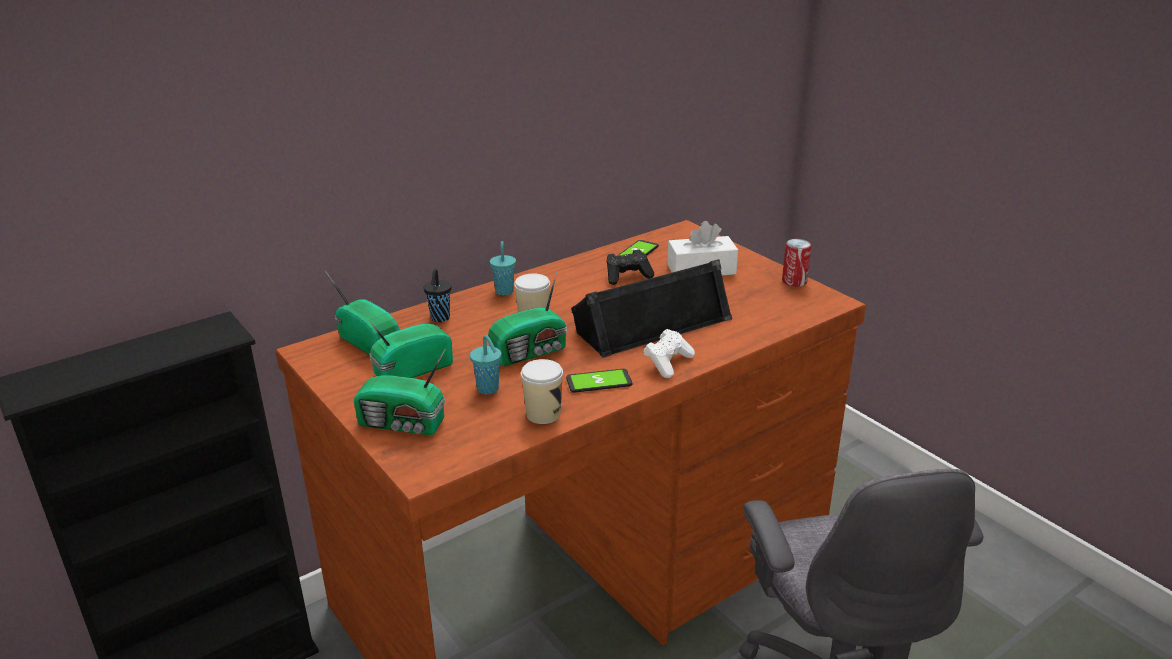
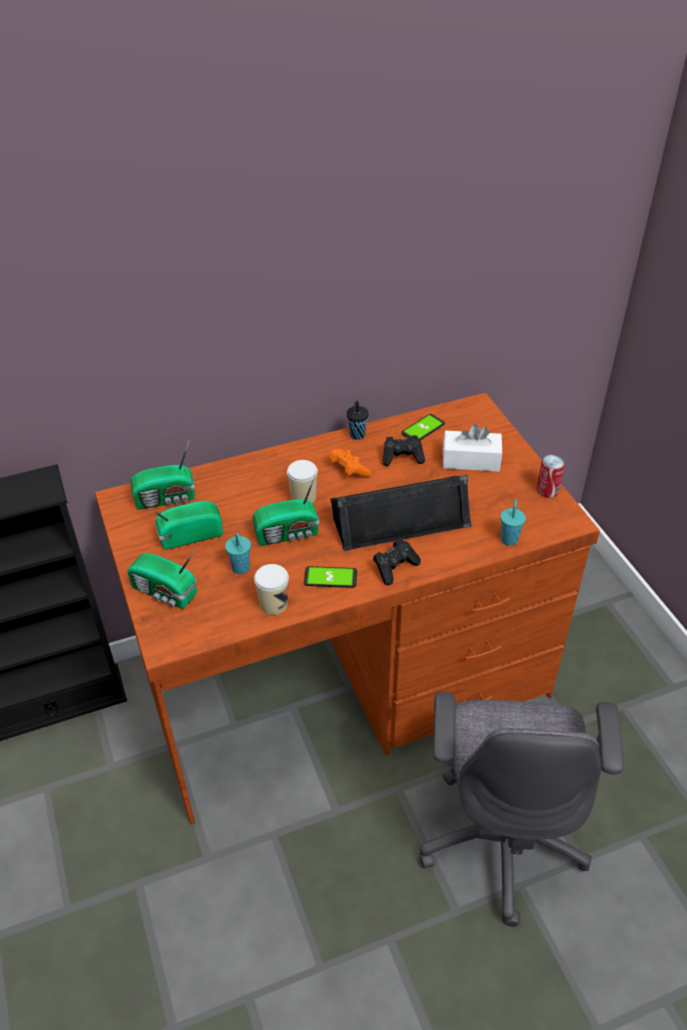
camera: 15 degrees right, 15 degrees up
(370, 342) = (167, 498): radio -> radio turned 105 degrees clockwise
(440, 318) = (229, 481): black cup -> black cup (357, 436)
(504, 291) = (292, 457): turquoise cup -> turquoise cup (509, 539)
(573, 293) = (348, 470): none -> orange game controller
(668, 363) = (395, 567): white game controller -> black game controller

